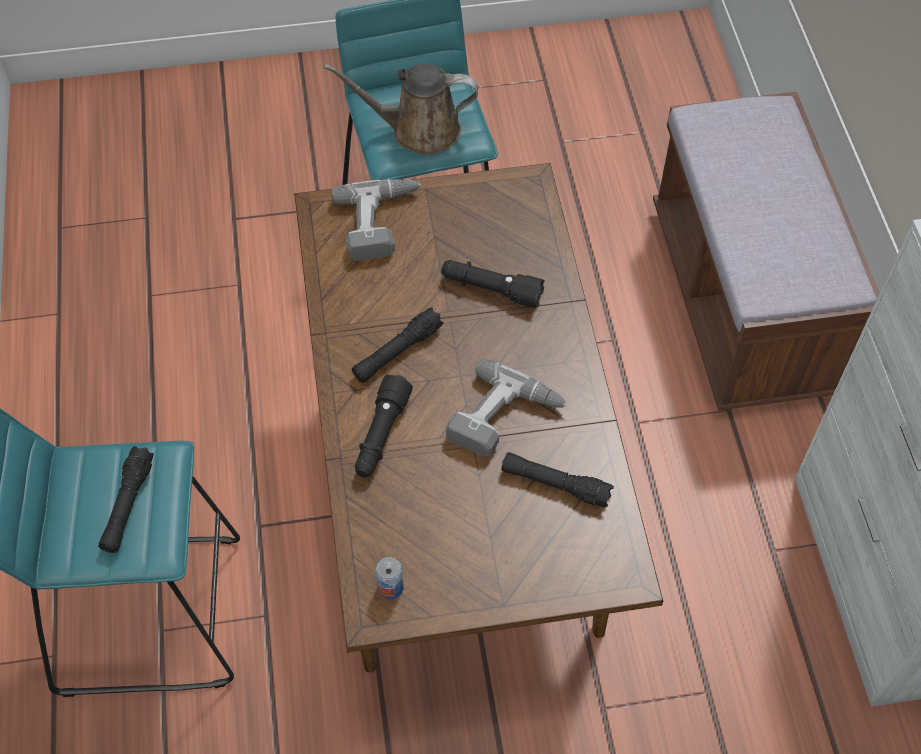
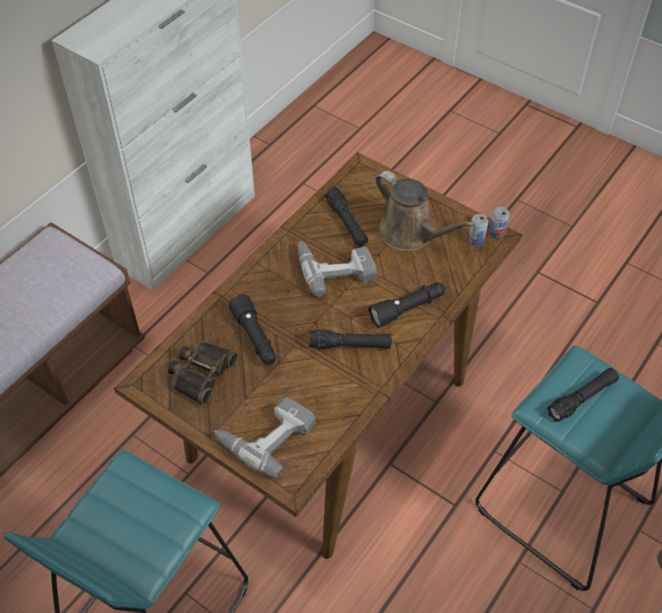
camera: 135 degrees left, 5 degrees down
(376, 620) = (497, 233): none -> can
(418, 130) = (147, 510): brown watering can -> brown watering can (411, 234)
(497, 225) = (200, 373): none -> binoculars

